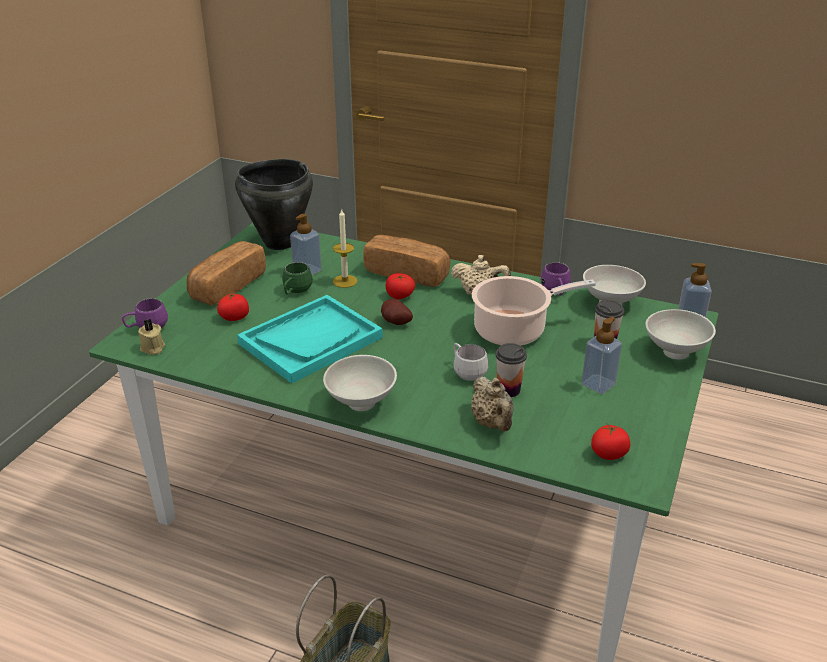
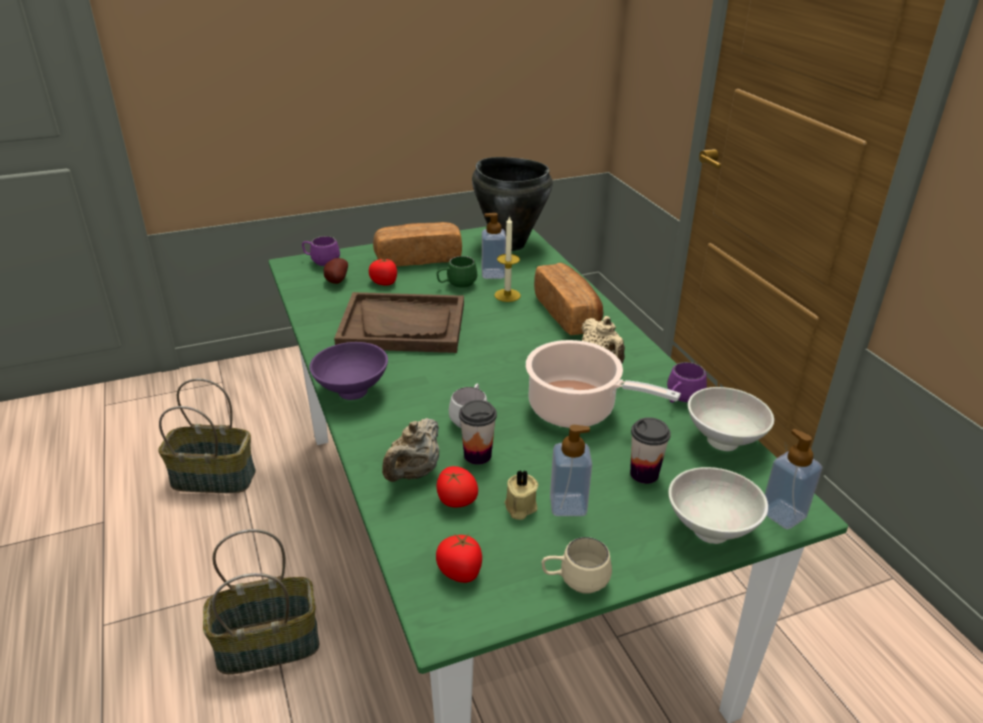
camera: 45 degrees right, 0 degrees up
(107, 614) = (214, 477): none -> basket
(152, 348) = (301, 277): beige candle -> beige candle (519, 507)
(311, 340) = (403, 326): turquoise tray -> brown tray
(362, 404) = (351, 393): white bowl -> purple bowl
(395, 323) = (487, 347): potato -> potato (335, 281)
(399, 296) = (529, 328): tomato -> tomato (456, 500)
(663, 418) = (574, 581): none -> beige mug

